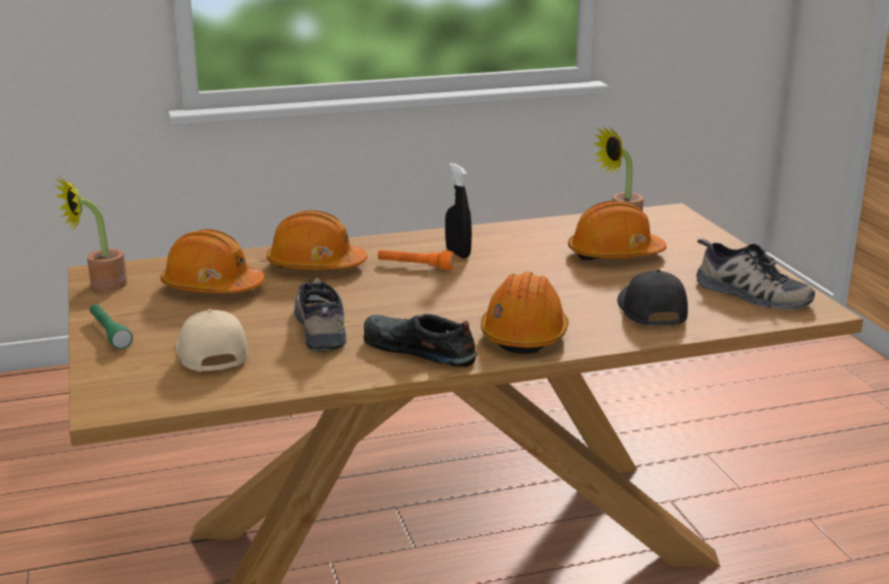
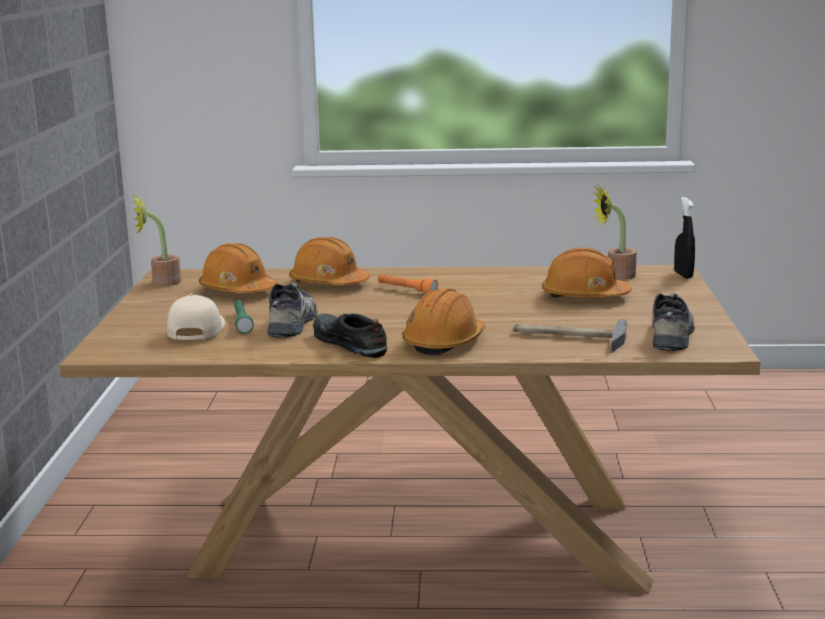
camera: 20 degrees right, 5 degrees down
(109, 333) = (138, 311): green flashlight -> green flashlight (242, 322)
(458, 253) = (451, 284): black spray bottle -> black spray bottle (683, 275)
(650, 311) = (568, 337): black cap -> hammer
(749, 294) = (673, 334): shoe -> shoe turned 135 degrees counterclockwise

